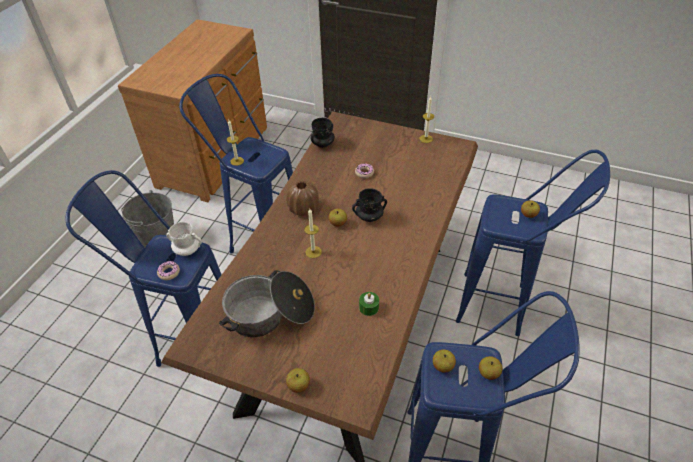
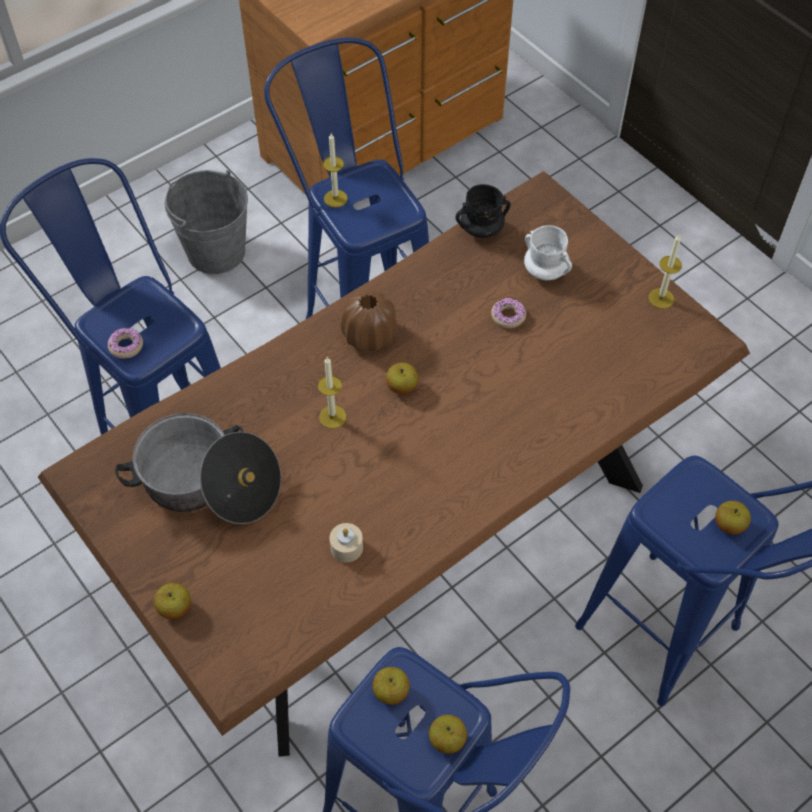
camera: 30 degrees right, 10 degrees up
(187, 250) = (171, 322): white mug -> white mug (545, 271)
(369, 217) = (456, 400): black mug -> none
(369, 307) = (346, 547): green candle -> beige candle

